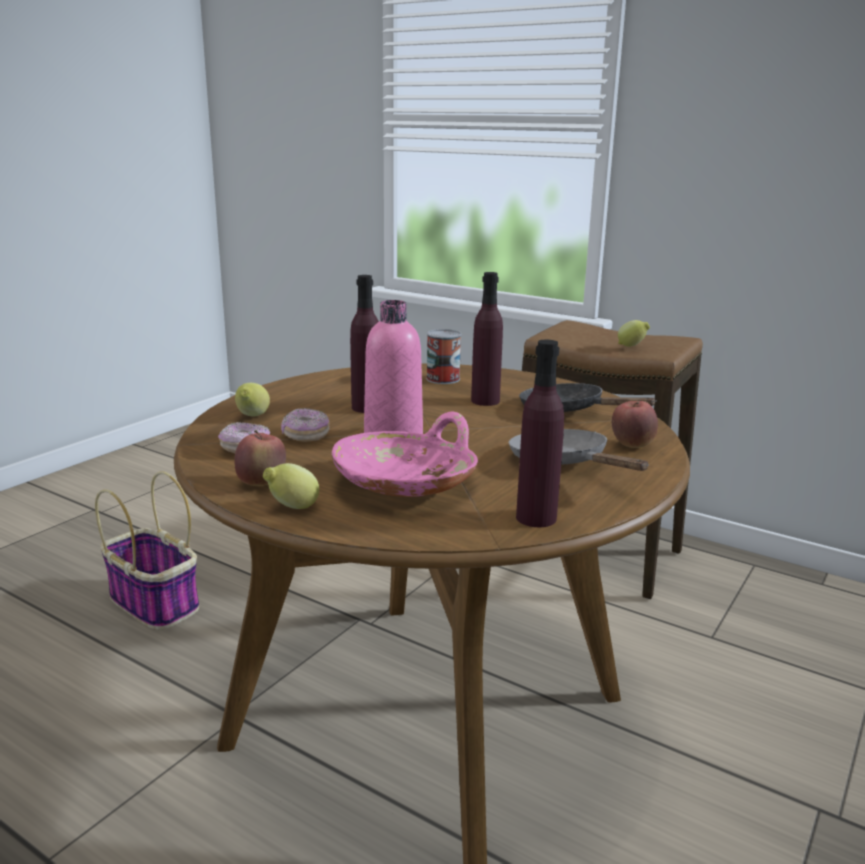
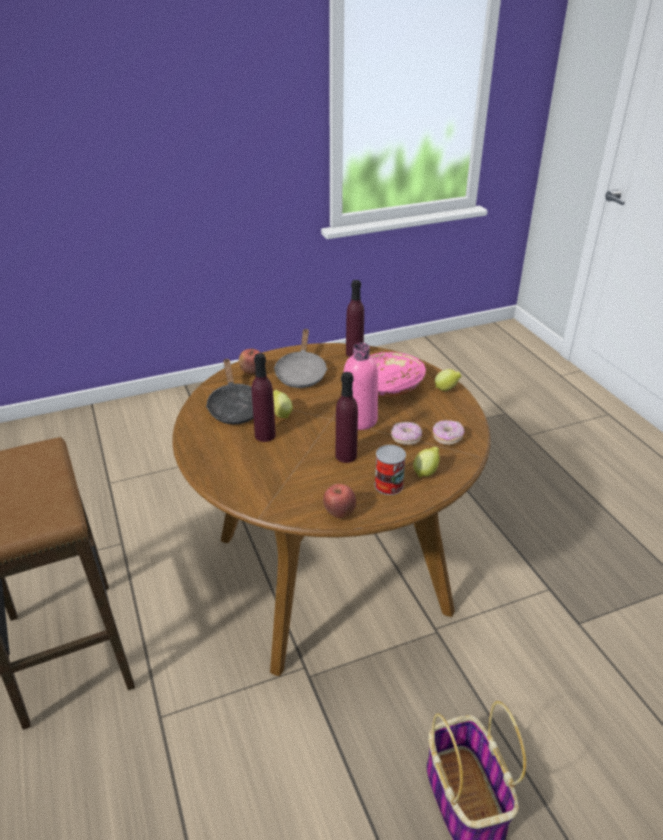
camera: 145 degrees left, 15 degrees up
(261, 483) = (452, 408): apple -> apple (339, 513)
(443, 379) = (254, 474): can -> can (388, 485)
(632, 346) = (35, 470): lemon -> lemon (281, 414)

